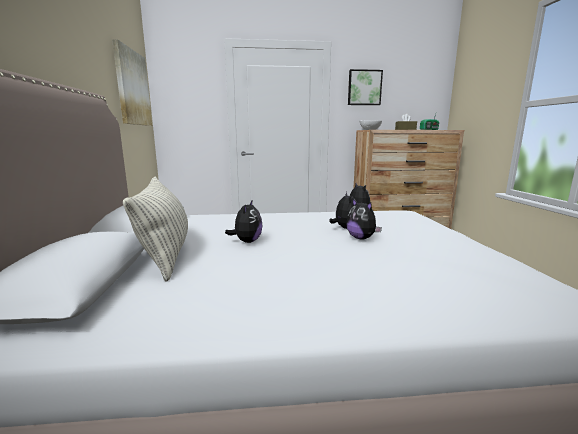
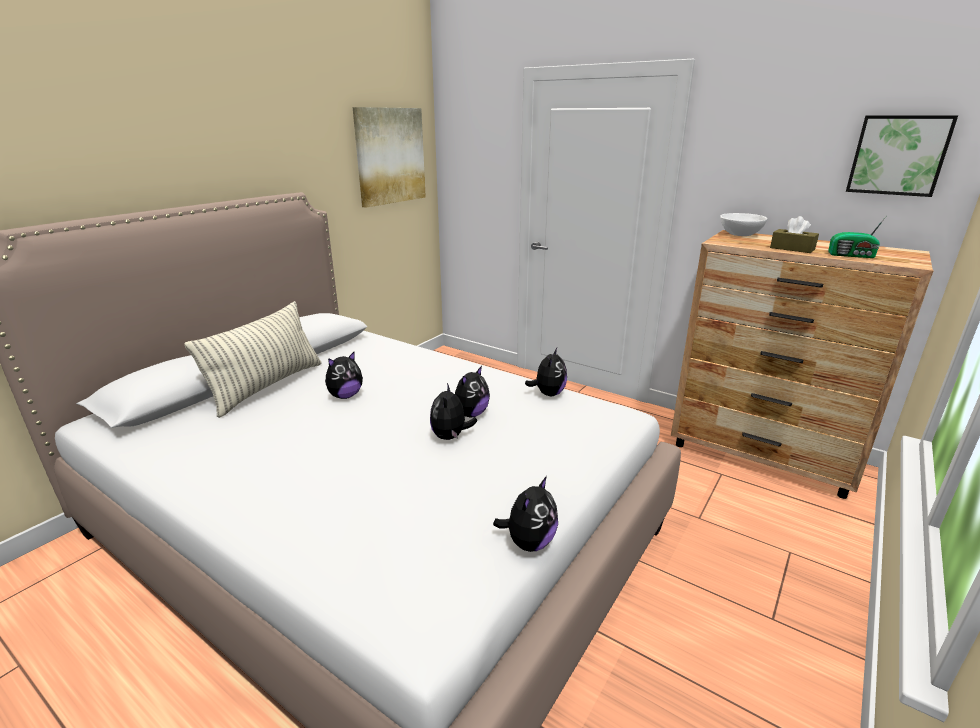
camera: 40 degrees right, 10 degrees up
(364, 88) = (752, 148): picture -> picture (898, 155)
(505, 257) = (529, 542): none -> plush toy

